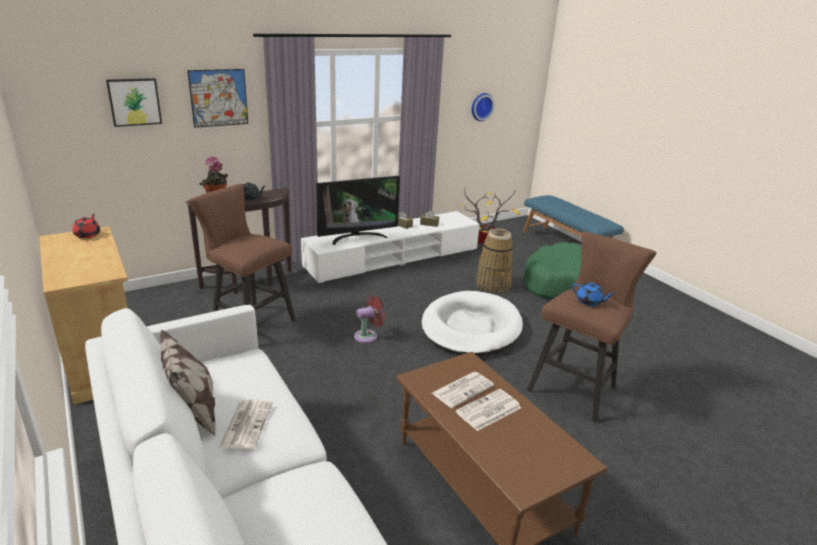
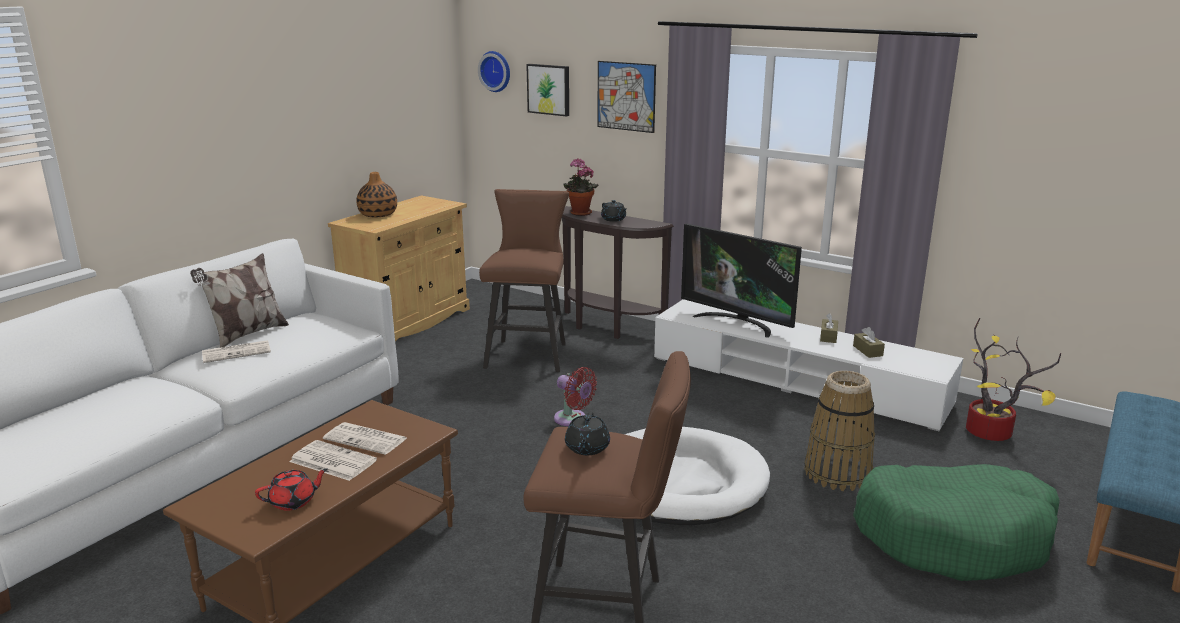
camera: 65 degrees right, 5 degrees down
(66, 264) = (378, 214): none -> vase
(88, 235) = (440, 203): red teapot -> red teapot (293, 501)
(481, 106) = (1067, 177): wall clock -> wall clock (496, 71)
(589, 301) = (587, 448): blue teapot -> black teapot

